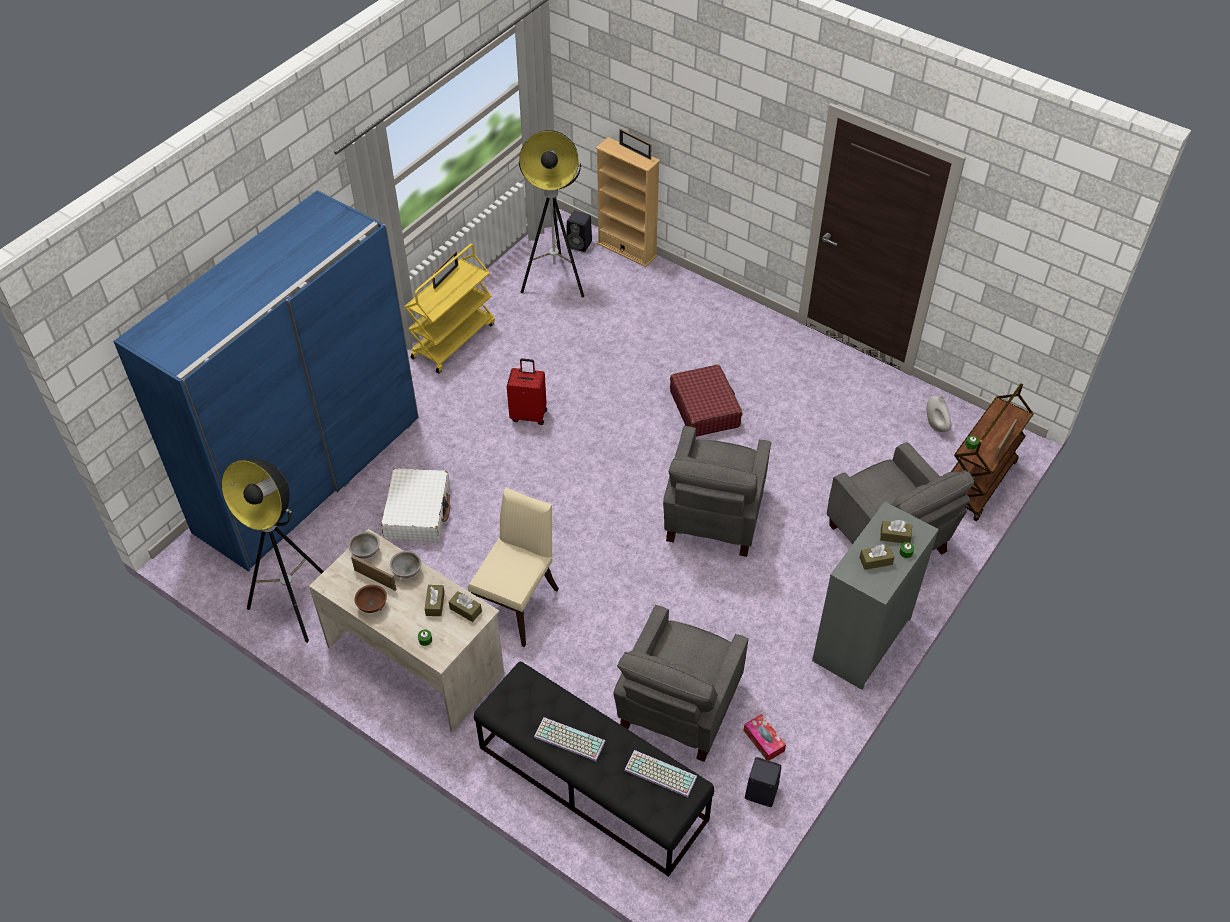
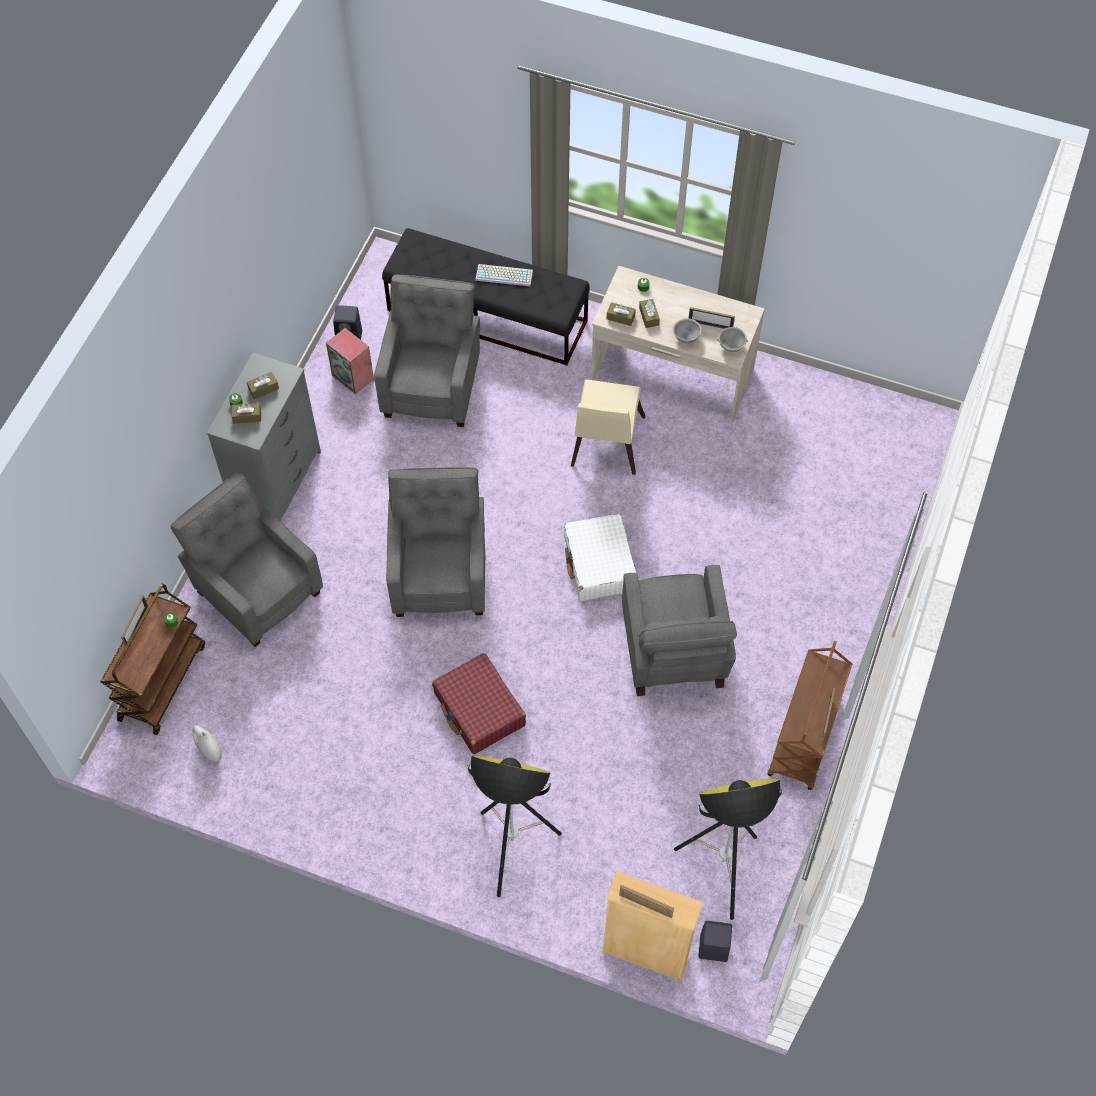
camera: 165 degrees right, 10 degrees up
(295, 605) = (802, 397): floor lamp -> floor lamp (512, 850)
(308, 473) = (869, 527): blue wardrobe -> none
(372, 605) = (701, 304): brown bowl -> none
(418, 513) = (737, 511): white suitcase -> white suitcase (599, 564)
(453, 340) = (804, 738): yellow cart -> brown cart
(529, 415) = (673, 653): red suitcase -> grey armchair
(659, 774) = (426, 266): keyboard -> none
(763, 740) = (353, 377): tissue box -> speaker

